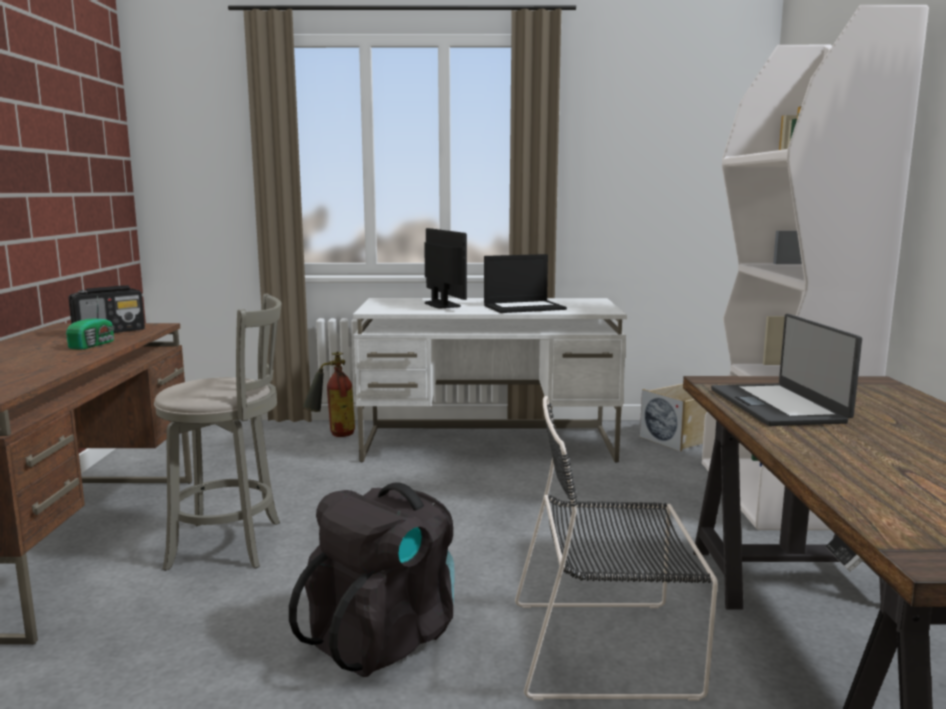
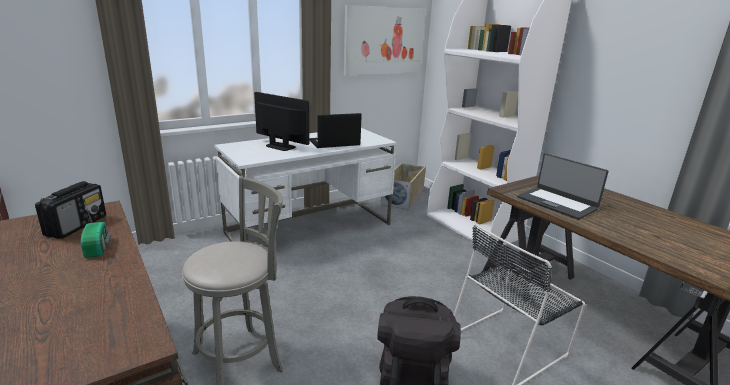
camera: 35 degrees left, 10 degrees up
(332, 435) = (201, 246): fire extinguisher -> none
(524, 307) = (334, 143): laptop -> laptop turned 150 degrees counterclockwise
(670, 161) = (384, 41): none -> picture

